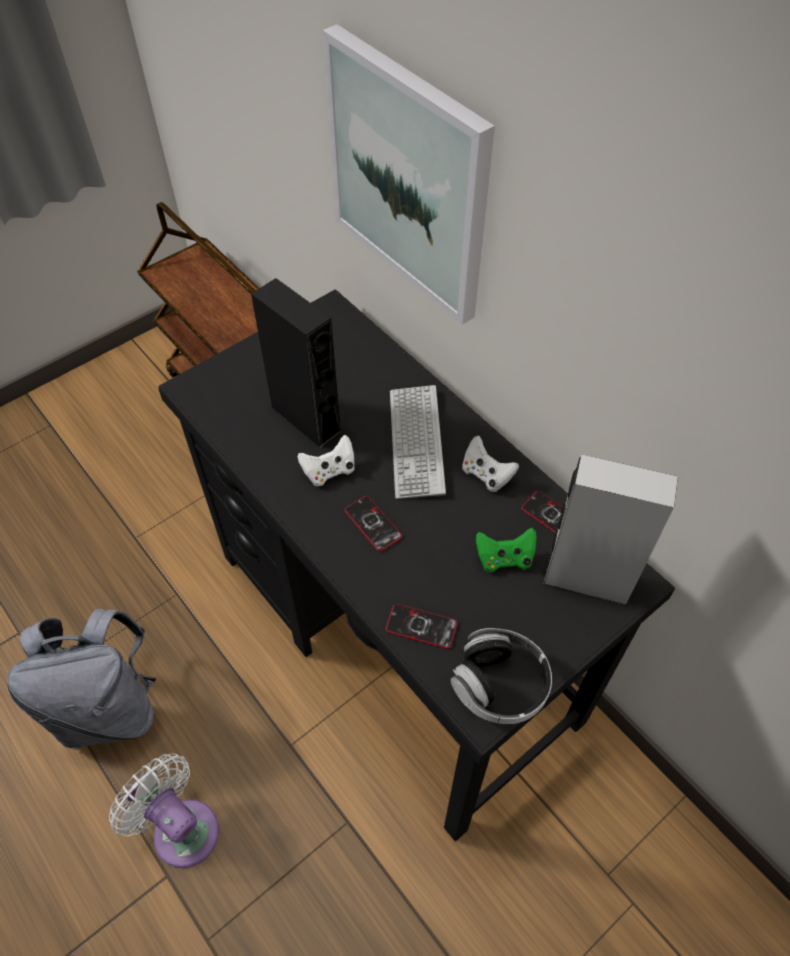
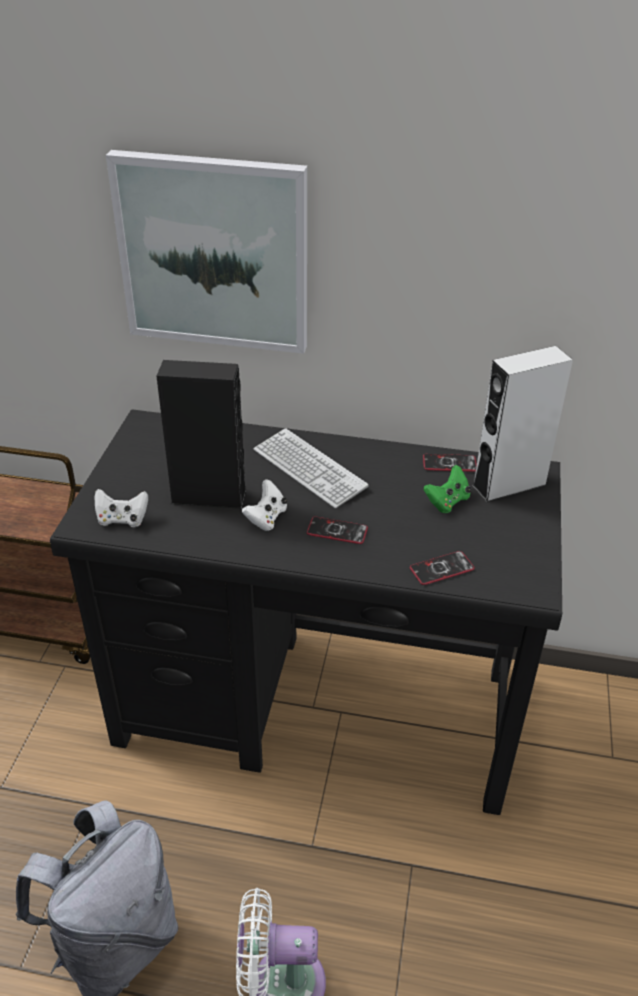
camera: 40 degrees left, 15 degrees down
(486, 474) = (379, 463): white game controller -> white game controller (122, 519)
(500, 685) = (527, 569): headphones -> none

